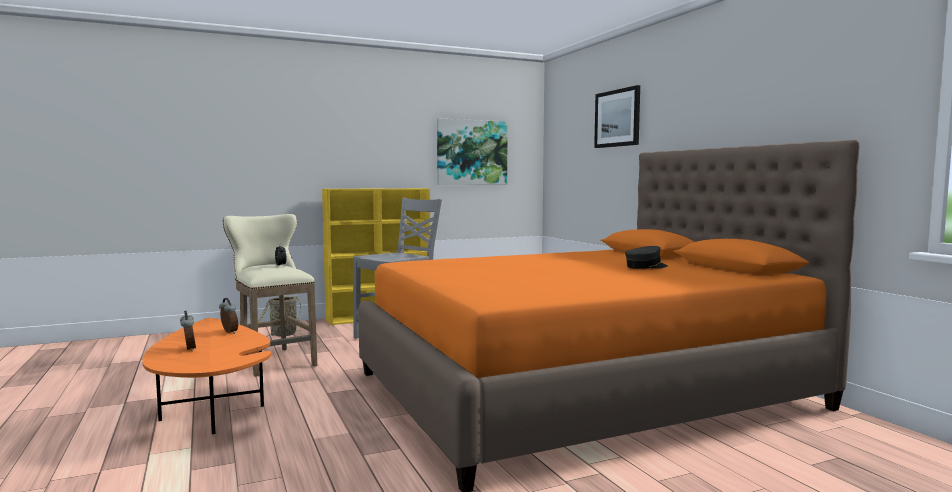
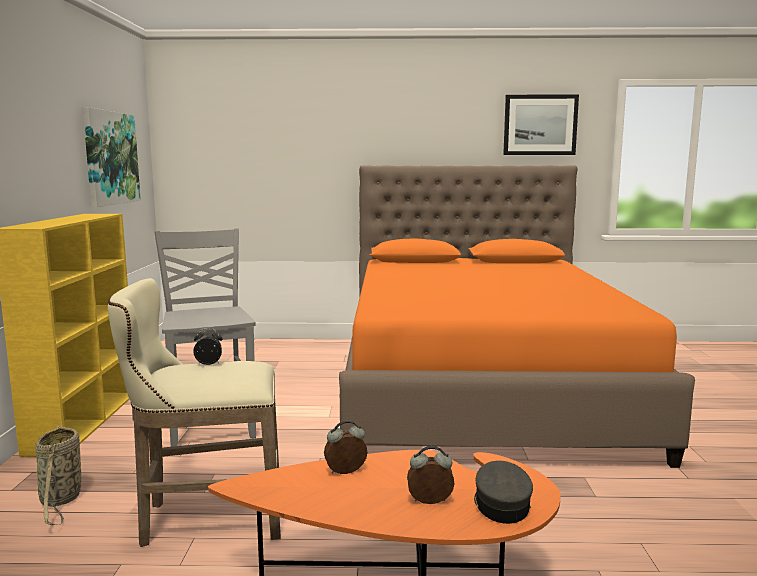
camera: 65 degrees left, 5 degrees up
(617, 118) = (304, 127): picture -> picture (540, 125)
(645, 267) = (495, 270): grey cap -> grey cap (501, 504)

